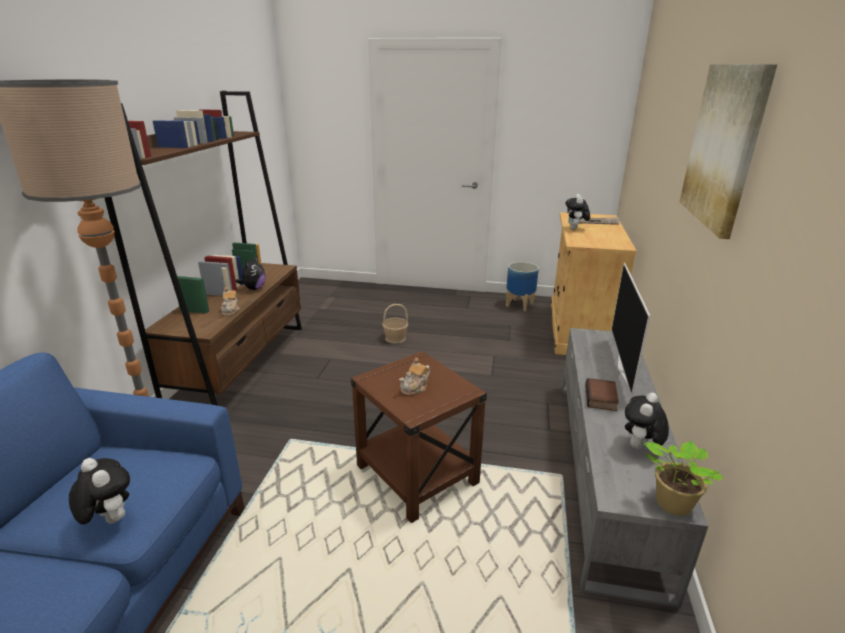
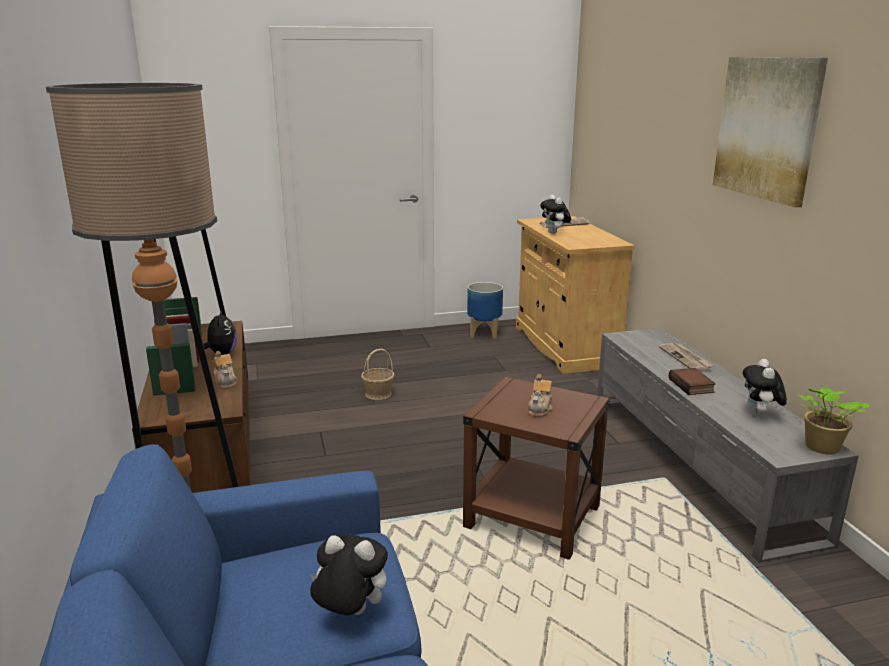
camera: 25 degrees left, 5 degrees down
(625, 369) = (686, 359): television -> newspaper

